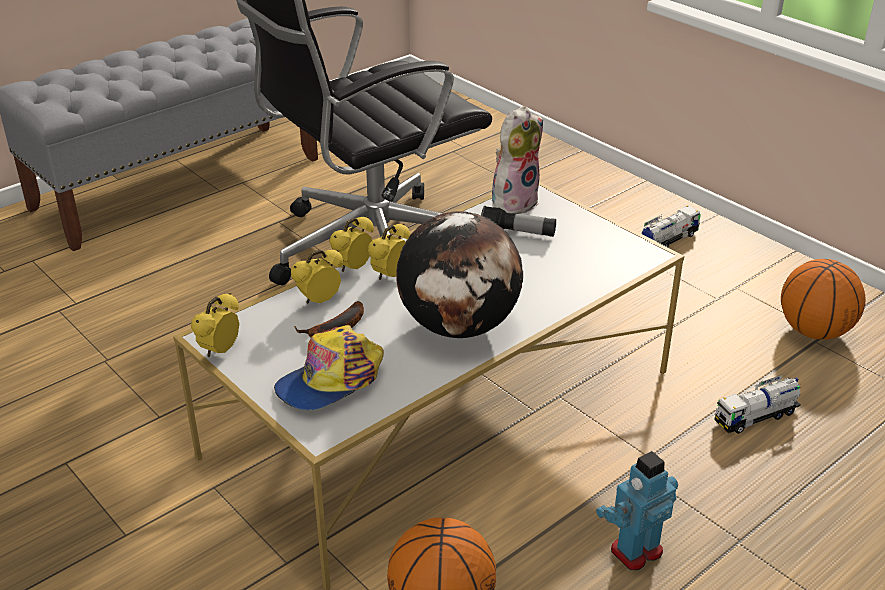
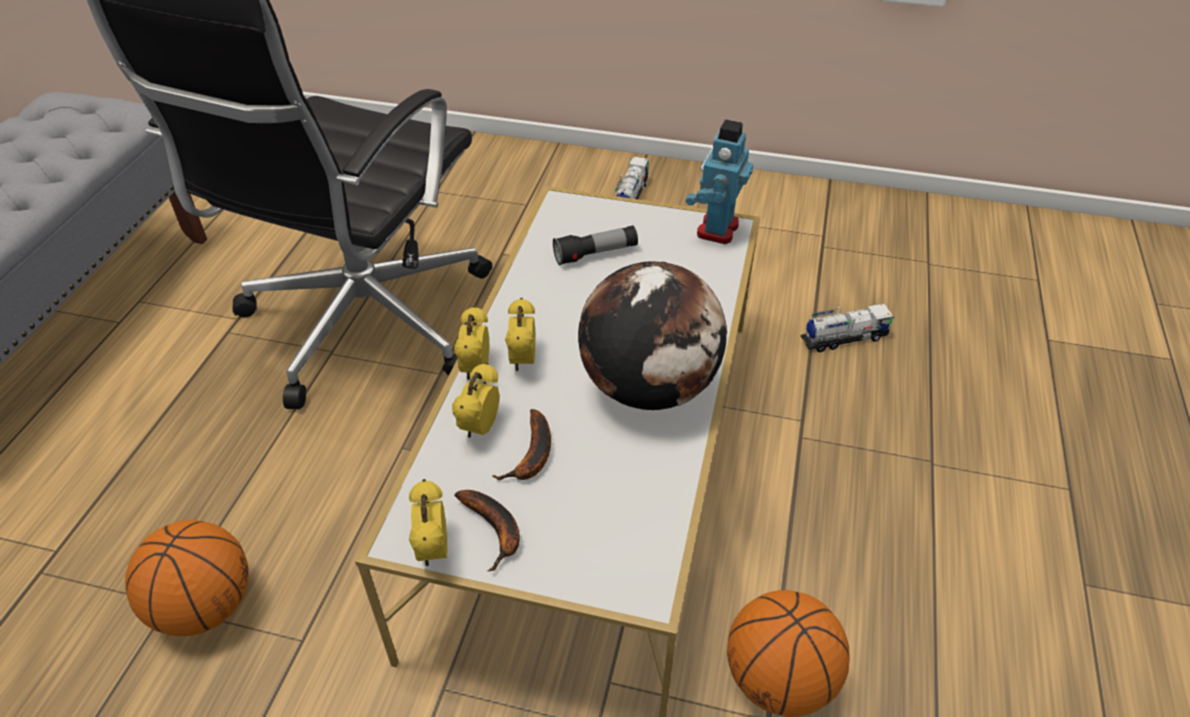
camera: 35 degrees left, 10 degrees up
(267, 358) = (495, 530): none -> banana
(331, 381) = (591, 520): cap -> none
(514, 202) = (557, 220): plush toy -> none
(635, 550) = (870, 518): toy robot -> toy robot (716, 229)
(756, 417) = (843, 338): toy truck -> toy truck turned 135 degrees counterclockwise
(814, 331) = (814, 237): basketball -> basketball (205, 606)

